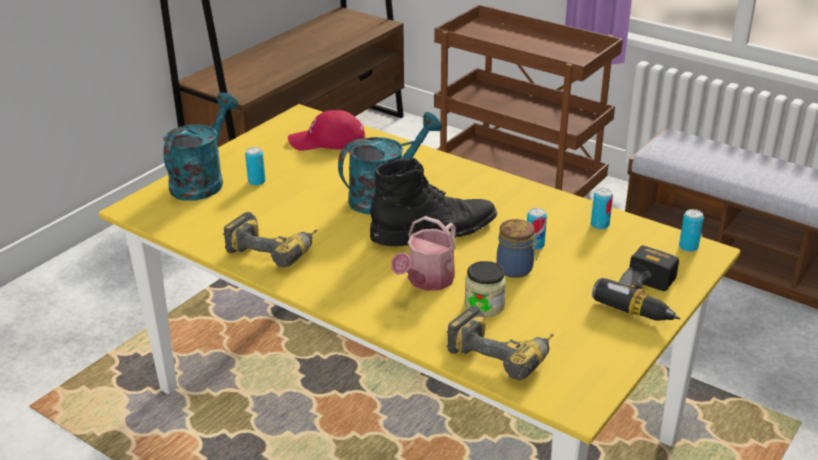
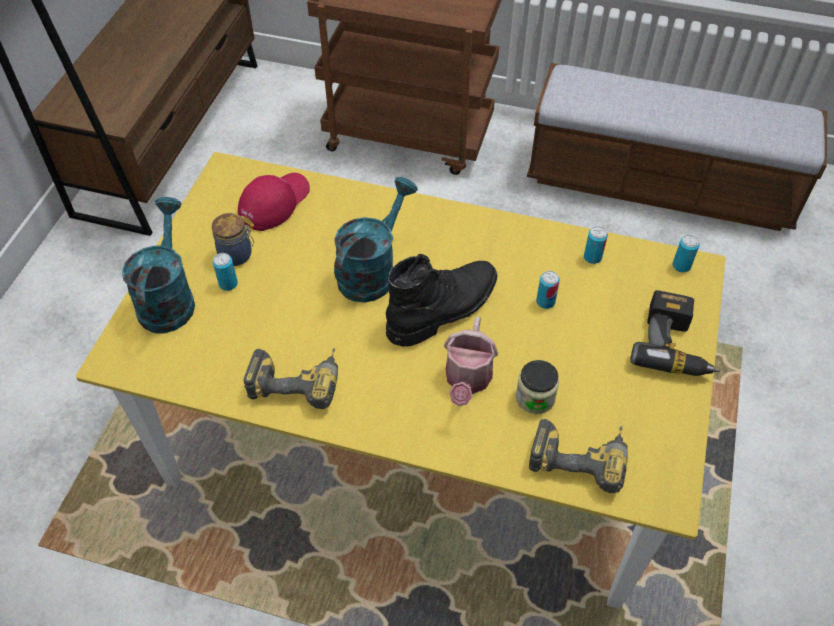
camera: 20 degrees left, 20 degrees up
(327, 141) = (274, 203): red cap -> red cap turned 150 degrees clockwise
(516, 269) = (543, 340): jar -> jar (237, 255)

